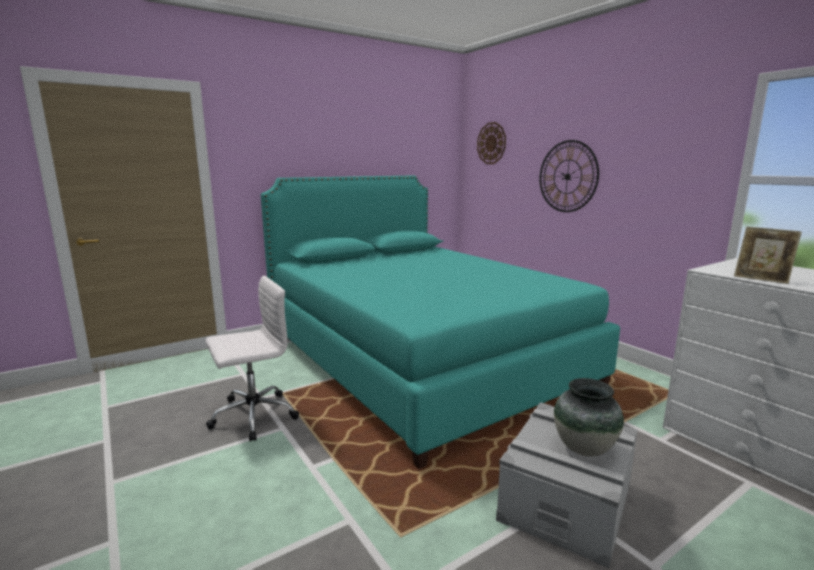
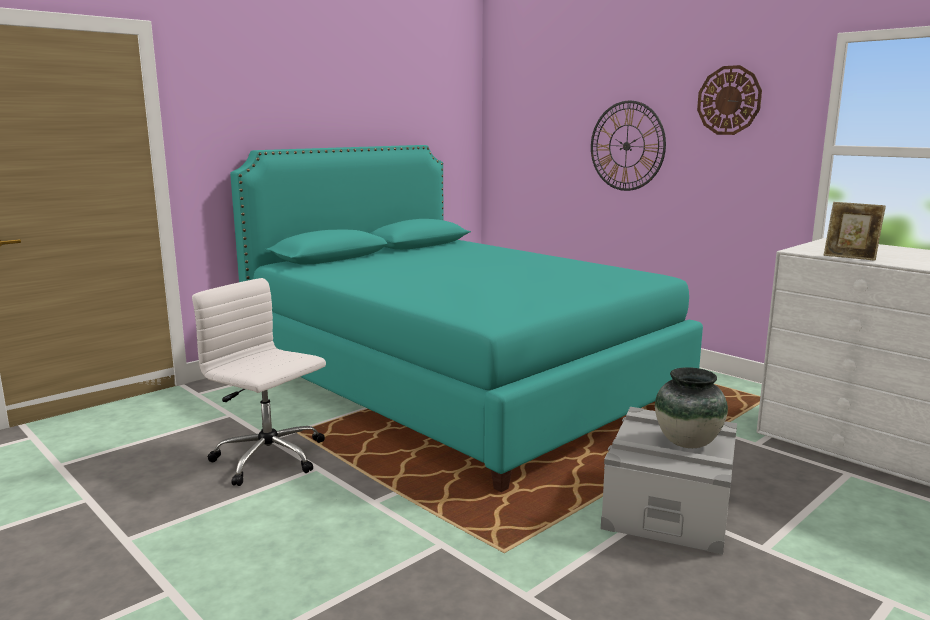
camera: 10 degrees left, 0 degrees up
(252, 416) = (270, 459): white office chair -> white office chair turned 105 degrees counterclockwise
(491, 143) = (524, 102): wall clock -> wall clock (729, 100)

